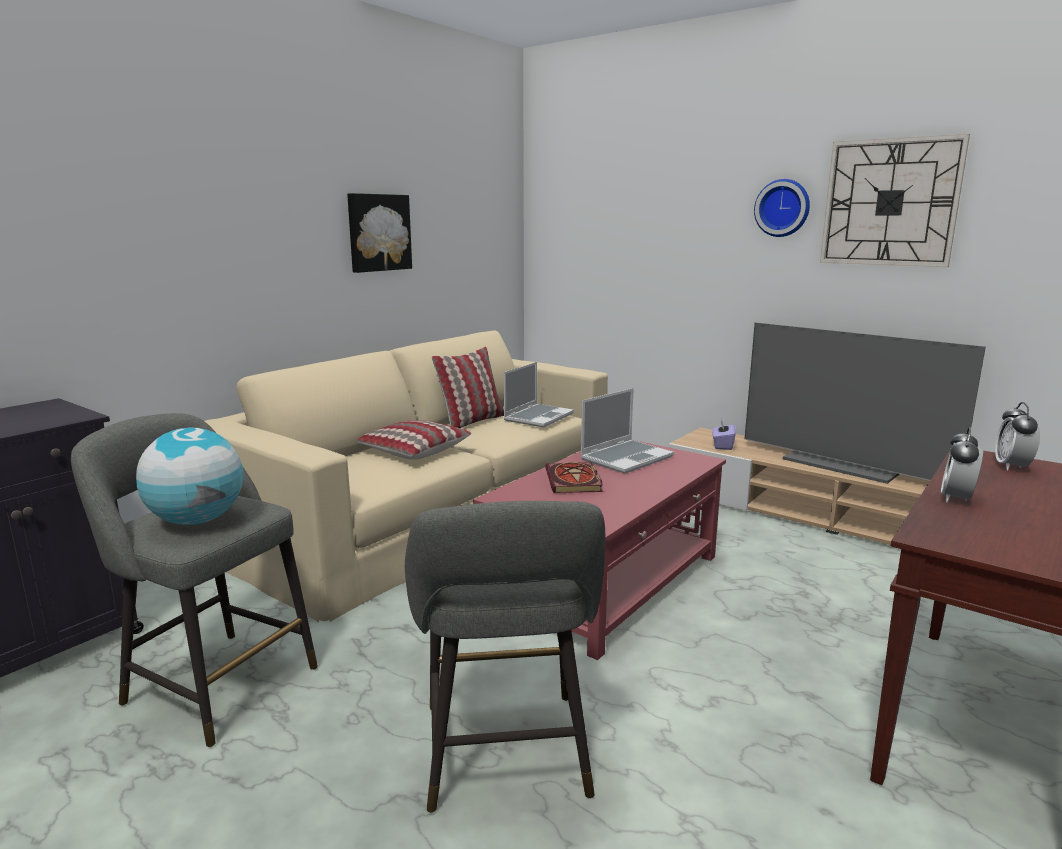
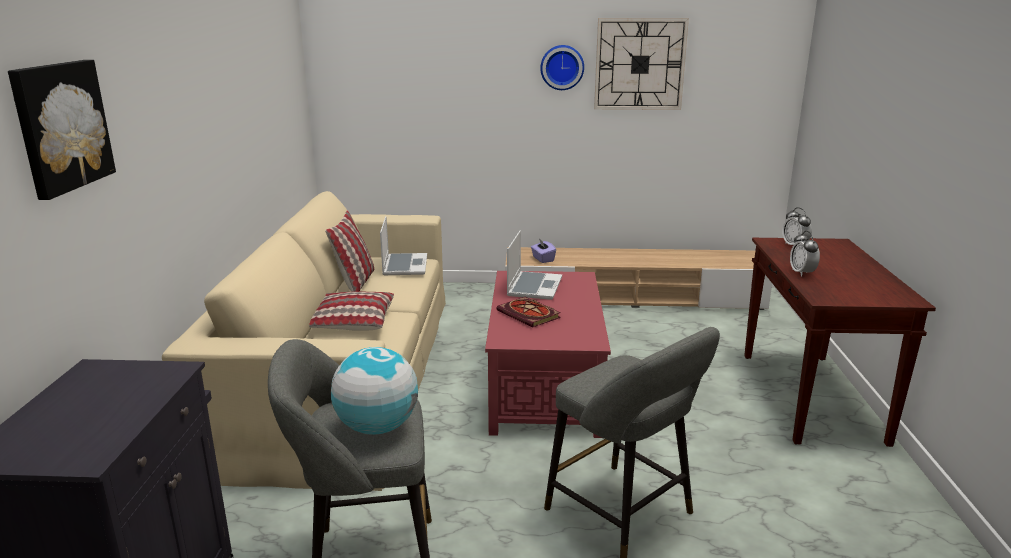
camera: 35 degrees left, 5 degrees up
(378, 232) = (237, 113): picture -> picture (60, 126)
(843, 465) = (631, 257): television -> none

